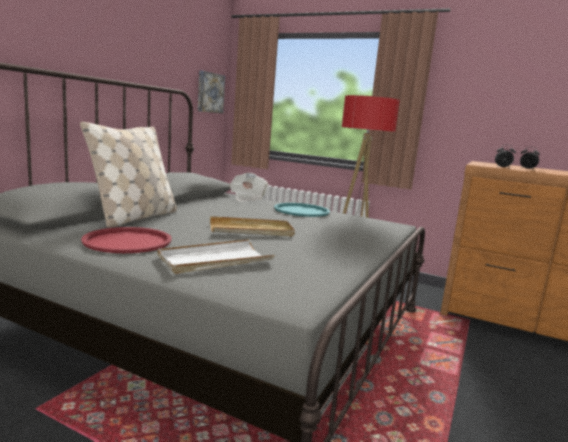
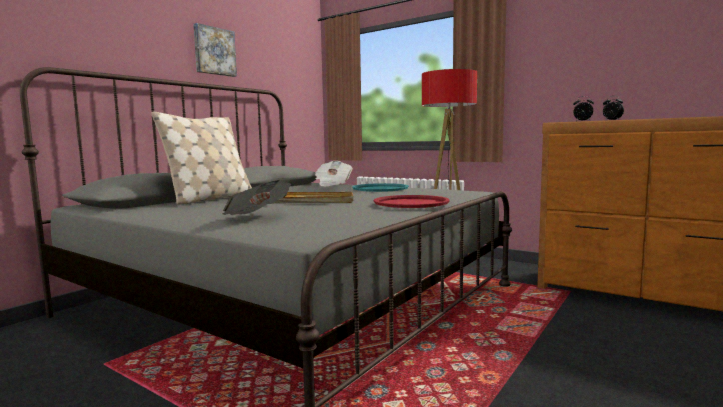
camera: 10 degrees right, 5 degrees down
(127, 241) = (188, 211): red tray -> red tray (411, 203)
(209, 92) = (301, 92): picture -> picture (214, 51)
(215, 260) = (257, 218): white tray -> newspaper

